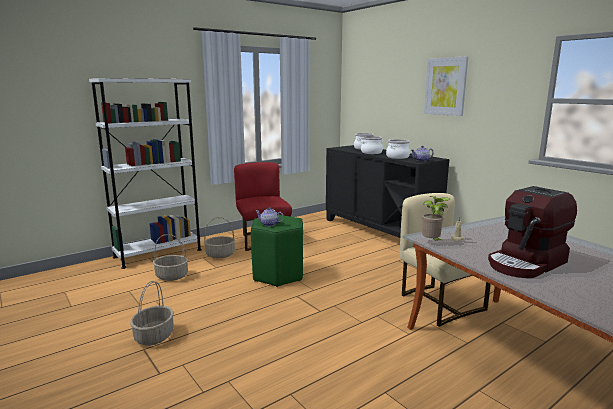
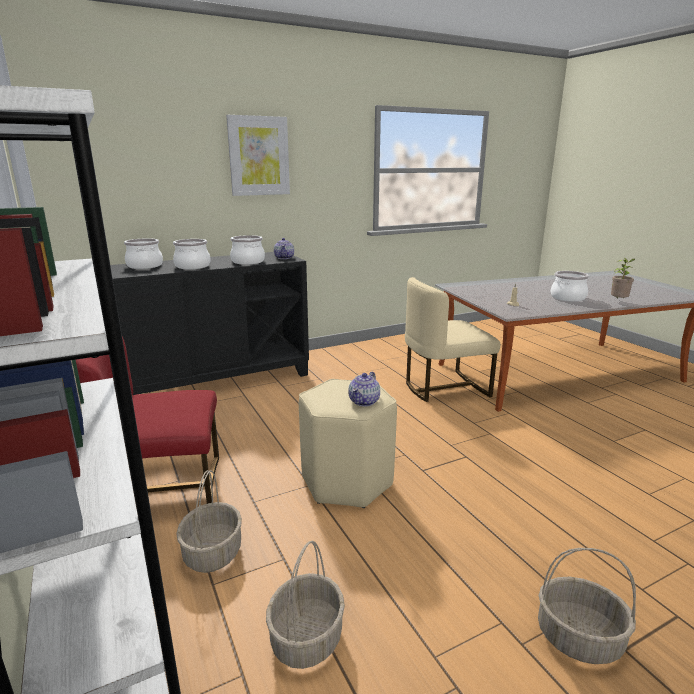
camera: 80 degrees left, 5 degrees up
(278, 275) = (347, 482): green stool -> beige stool
(432, 242) = (527, 312): potted plant -> potted plant (618, 301)
(527, 264) = (567, 298): coffee machine -> cooking pot

